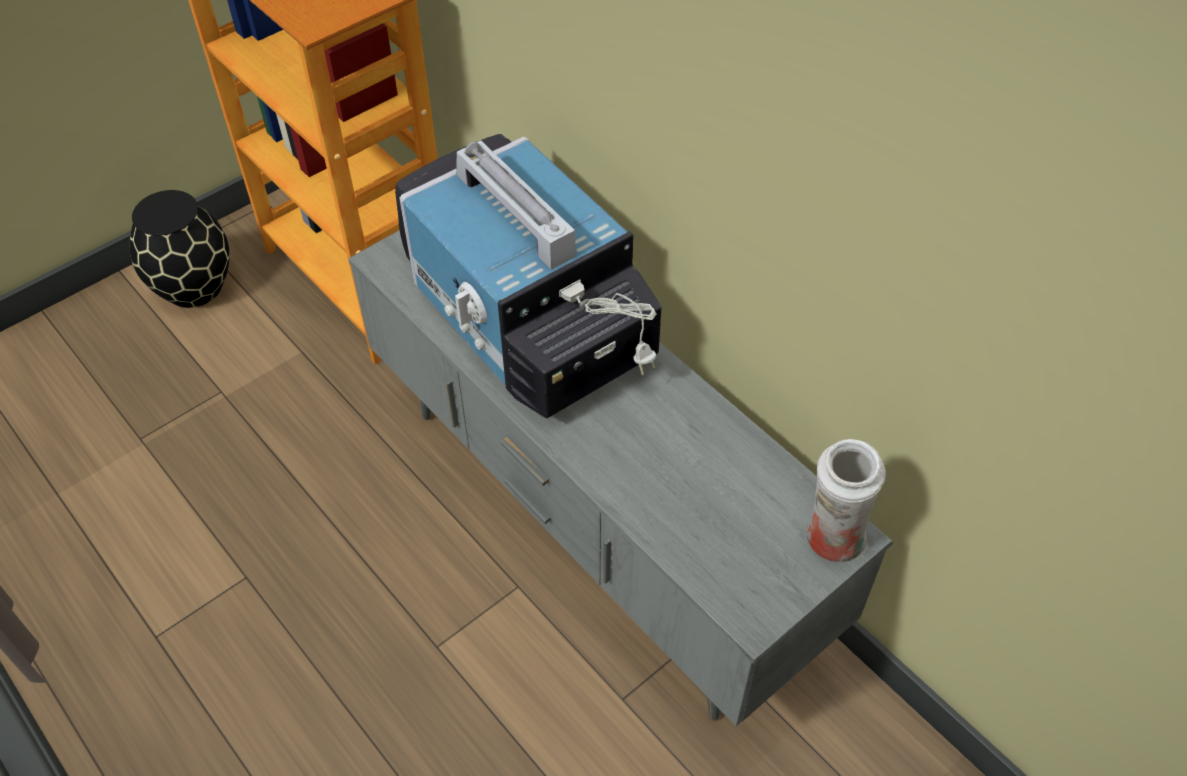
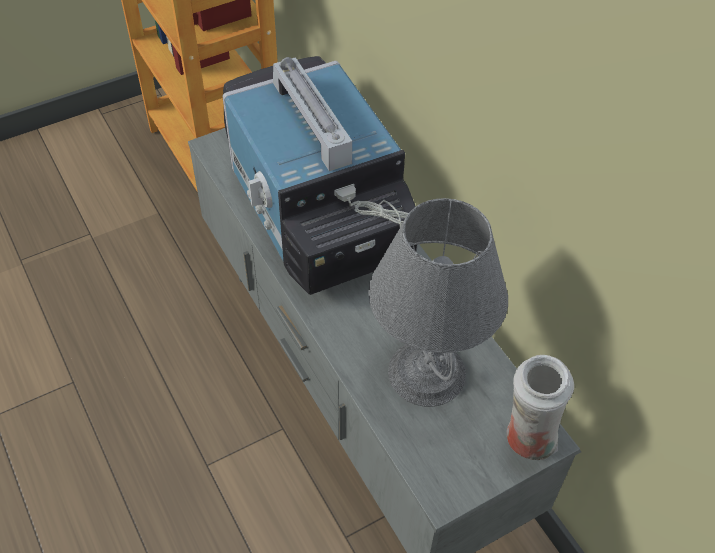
camera: 10 degrees right, 0 degrees up
(193, 286) = (89, 149): black vase -> none
(699, 485) = (425, 372): none -> grey table lamp

